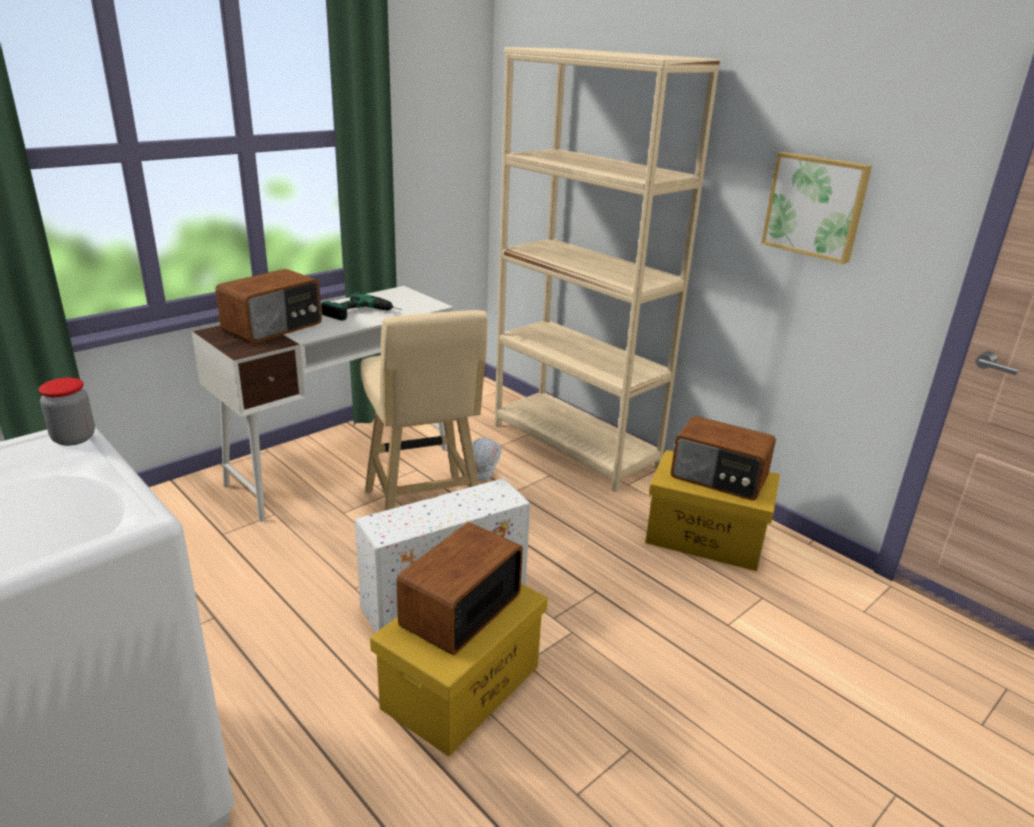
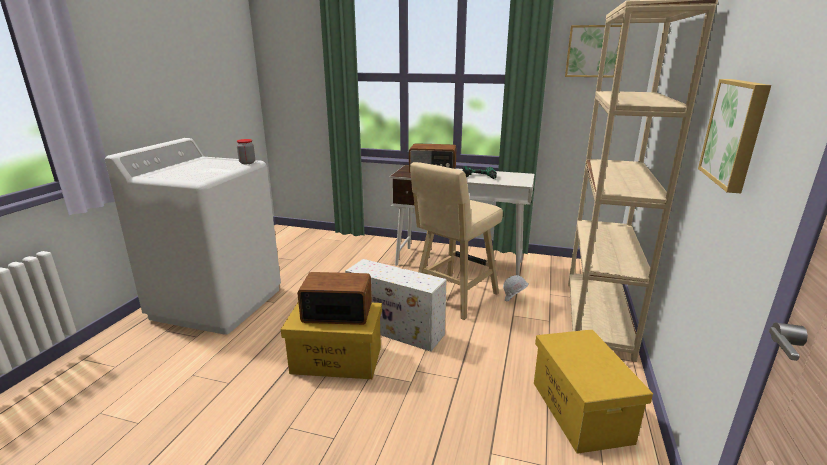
camera: 60 degrees right, 5 degrees down
(431, 88) = (592, 51): none -> picture
(719, 478) = (591, 362): radio -> none

